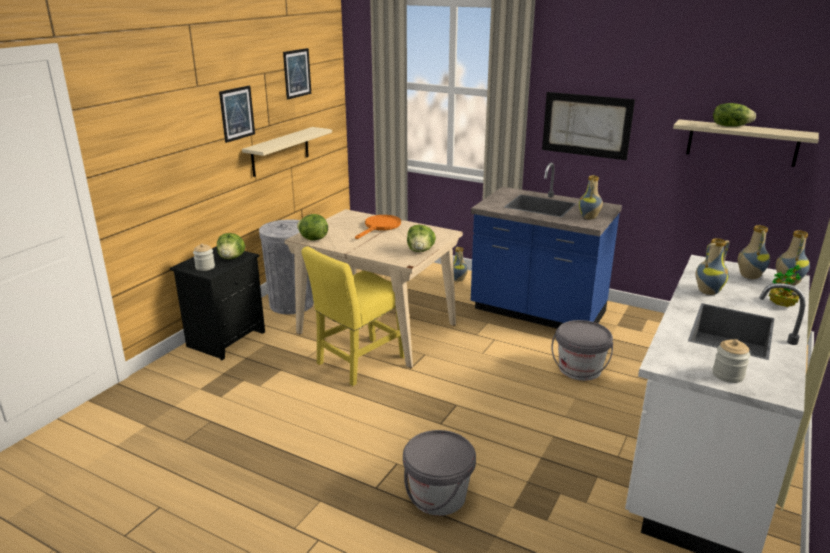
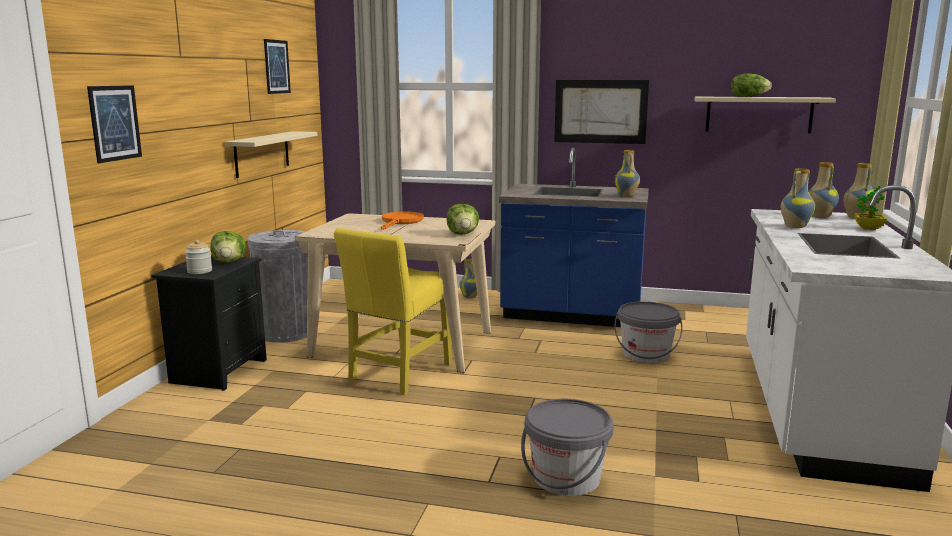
camera: 15 degrees left, 10 degrees down
(237, 113) = (220, 98): picture -> picture (115, 123)
(313, 239) = (329, 234): lettuce -> none
(728, 375) = (877, 269): jar -> none

